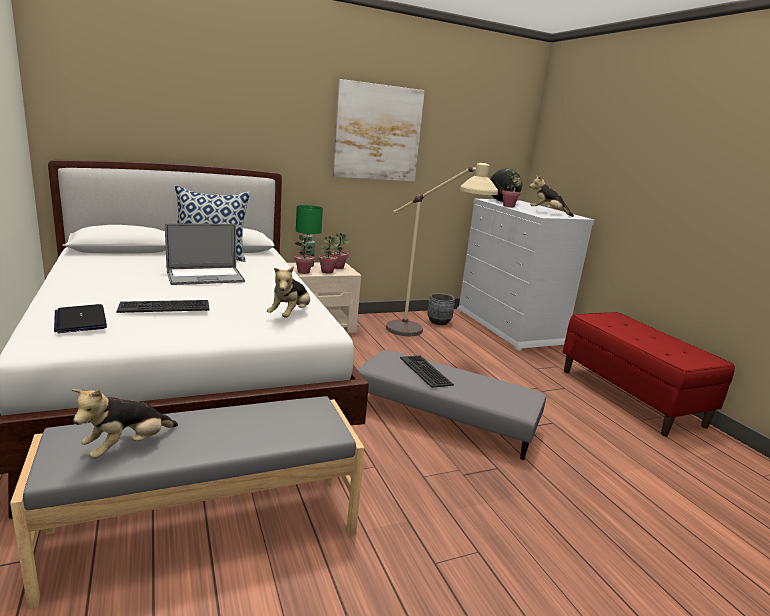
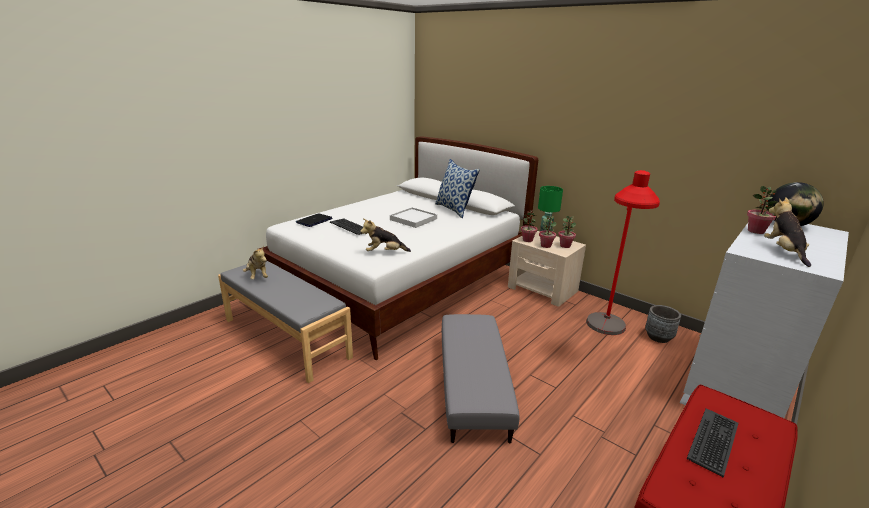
camera: 65 degrees right, 5 degrees up
(127, 447) = (257, 276): plush toy -> plush toy turned 135 degrees counterclockwise
(205, 276) = (413, 219): laptop -> white tray
(377, 133) = (632, 127): picture -> none
(423, 338) = (604, 338): beige floor lamp -> red floor lamp
(426, 371) = (473, 340): keyboard -> keyboard (714, 441)

